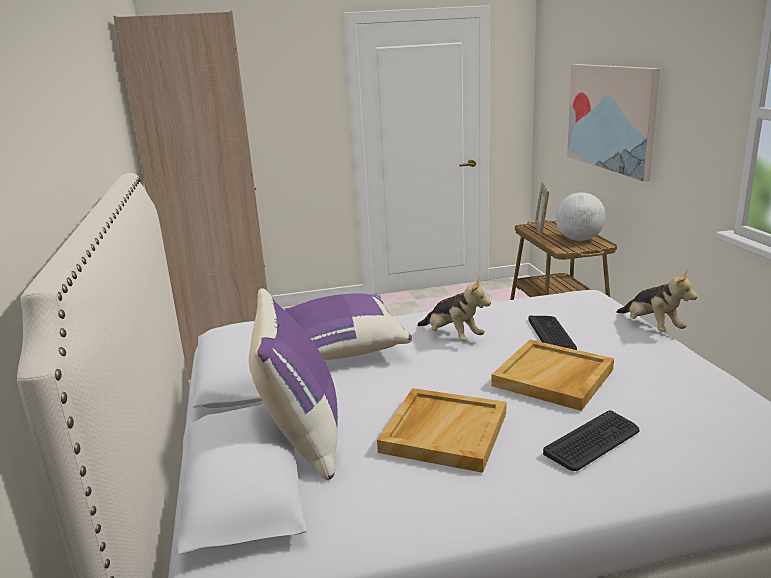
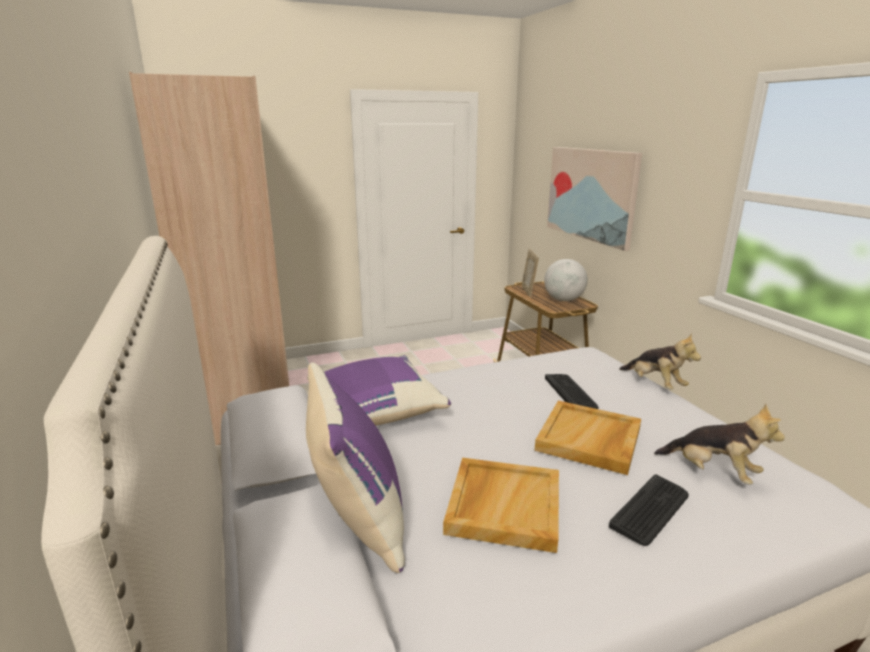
camera: 10 degrees left, 0 degrees up
(452, 337) = (480, 397): plush toy -> plush toy (712, 472)

